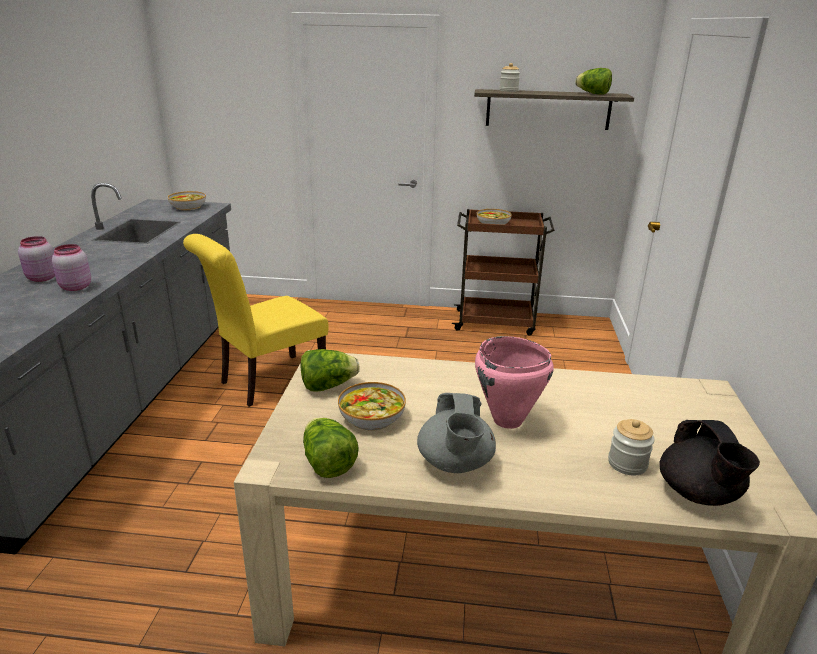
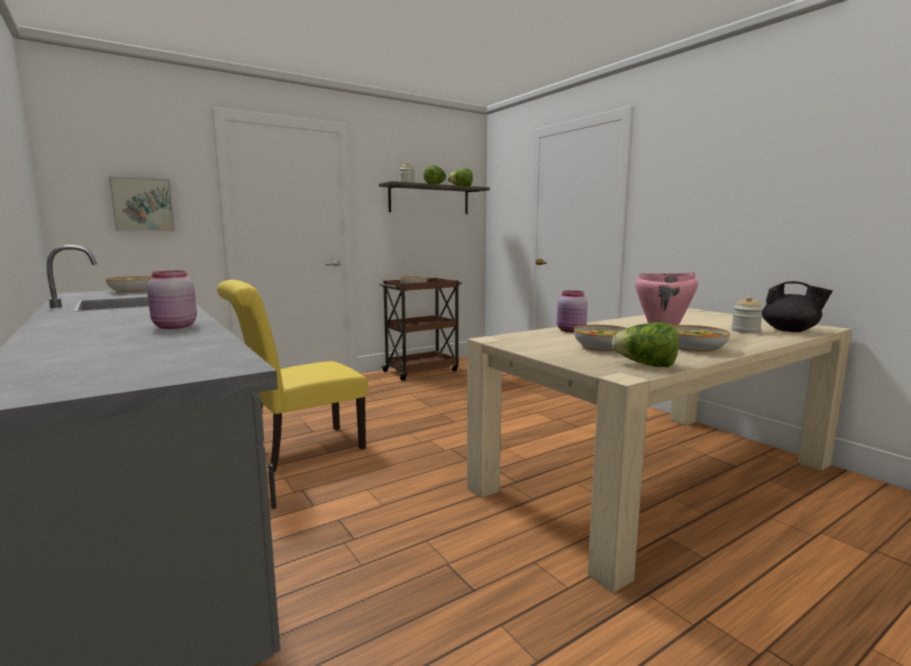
camera: 40 degrees left, 15 degrees down
(41, 278) = (99, 330): pink jar -> pink jar (571, 331)
(232, 115) = (142, 205): none -> picture
(267, 382) = (301, 450): yellow chair -> yellow chair turned 45 degrees clockwise
(328, 386) = (535, 345): lettuce -> lettuce (435, 184)
(455, 464) = (695, 348): grey teapot -> bowl

